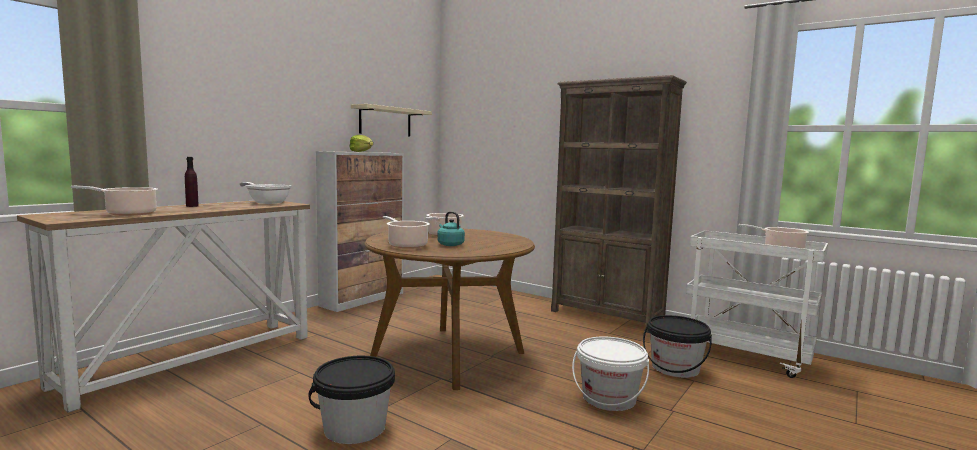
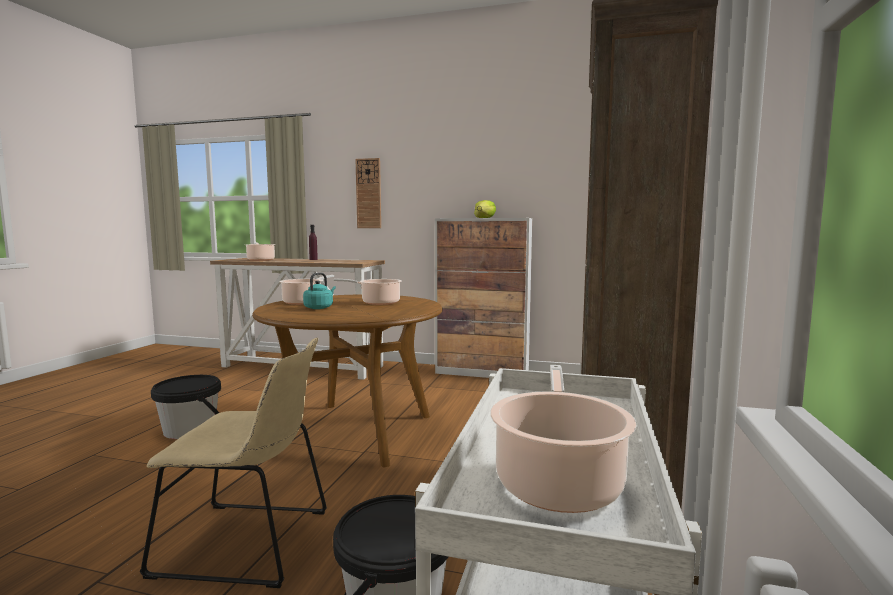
camera: 70 degrees right, 0 degrees up
(229, 116) = (368, 193): none -> wall clock
(266, 202) = (356, 261): frying pan -> none
(385, 121) = (536, 183): beige shelf -> none
(609, 399) = (251, 543): white bucket -> beige chair

